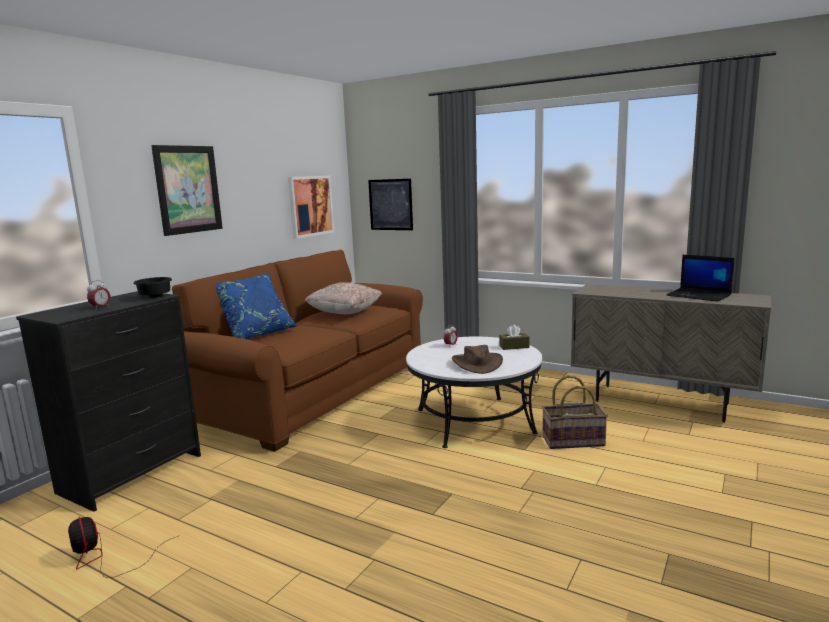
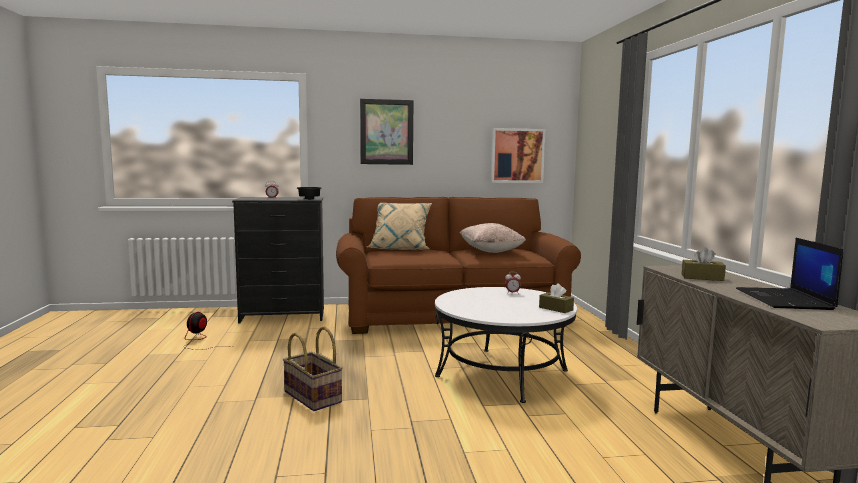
camera: 50 degrees right, 5 degrees down
(255, 334) = (400, 249): blue pillow -> beige pillow
(390, 204) = (595, 159): picture -> none
(477, 363) = (484, 307): brown hat -> none
(573, 440) = (538, 421): basket -> basket (313, 397)
(626, 293) = (702, 277): none -> brown tissue box

